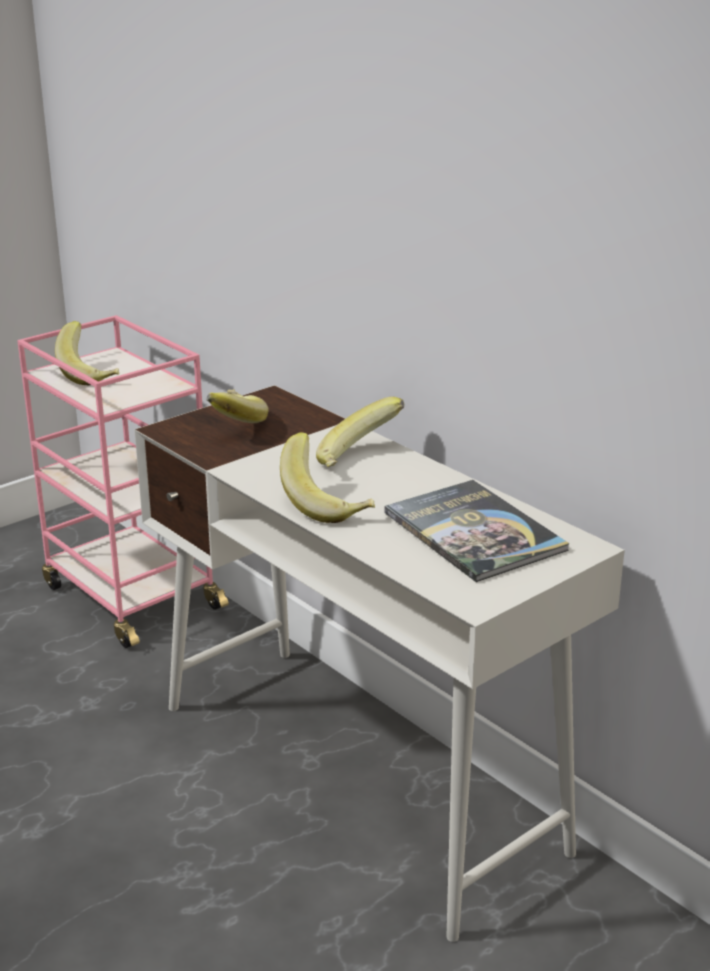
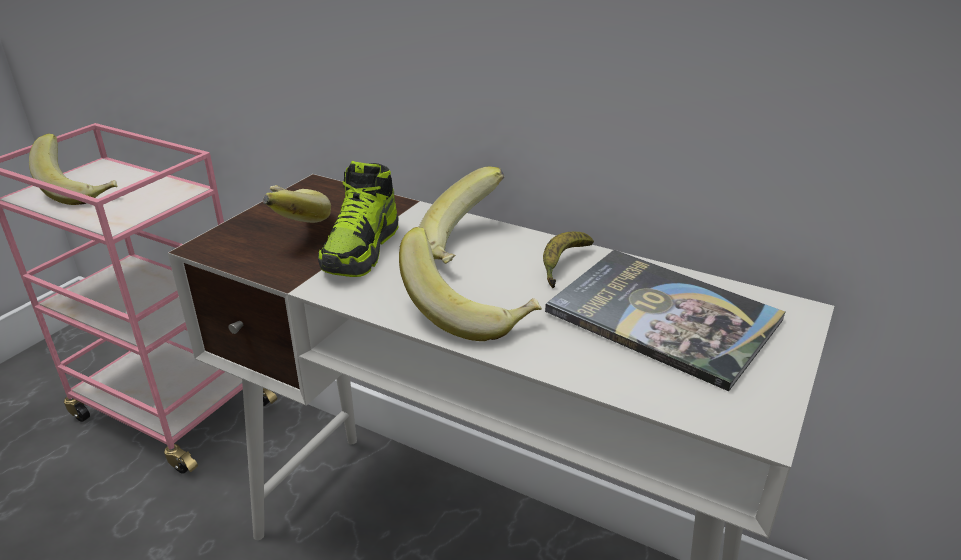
camera: 20 degrees left, 5 degrees up
(277, 450) = (362, 250): none -> shoe
(427, 485) = (563, 265): none -> banana

